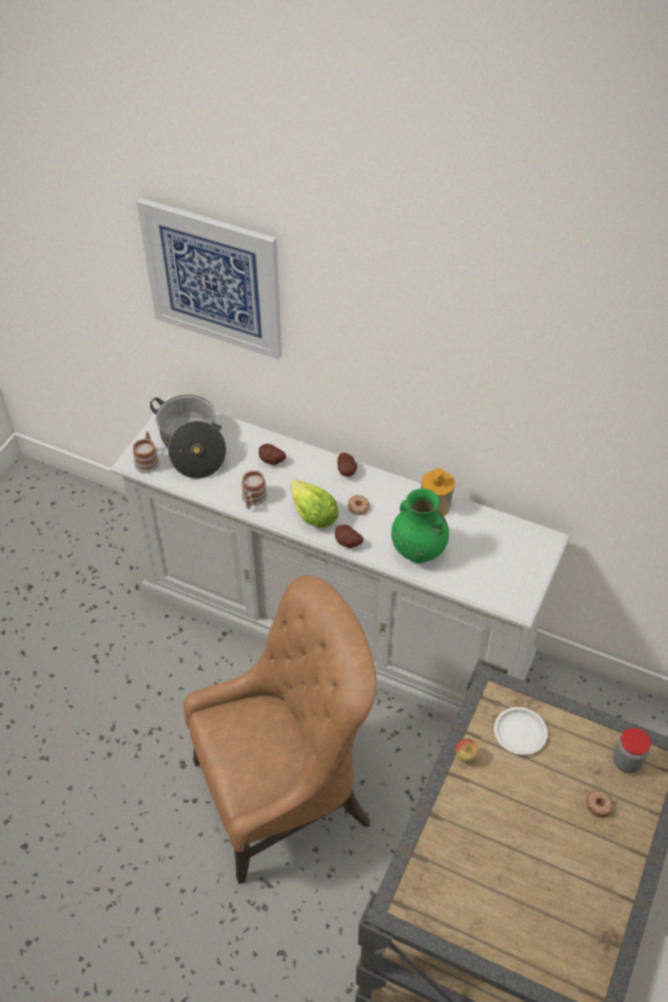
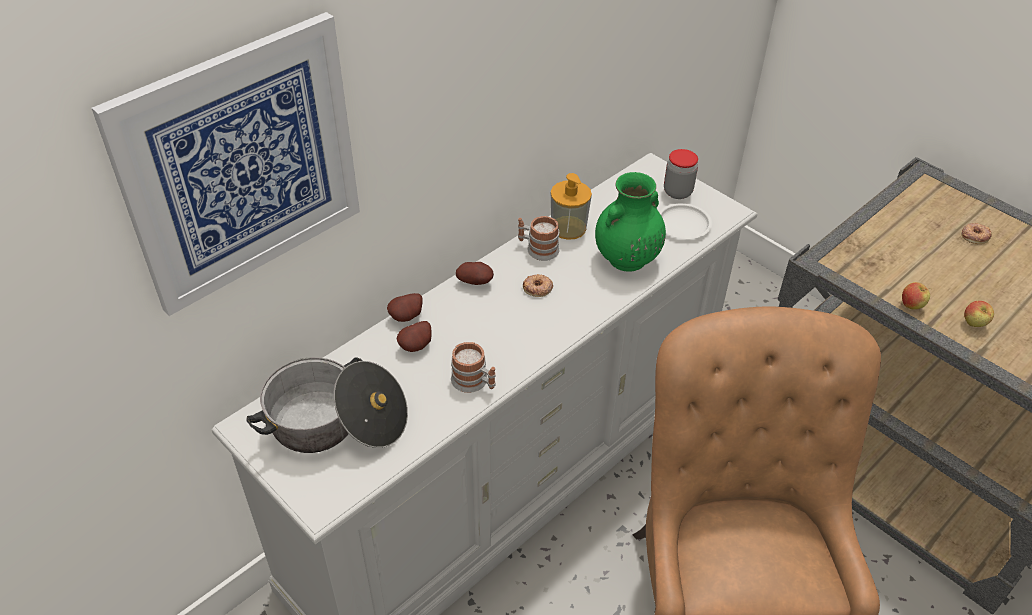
camera: 70 degrees left, 5 degrees down
(147, 461) = (331, 484): mug -> mug (537, 249)
(312, 514) = (529, 331): lettuce -> none
(347, 544) = (590, 314): potato -> potato (407, 317)
(467, 808) = (973, 324): none -> apple
(520, 733) = (887, 260): white plate -> white plate (684, 224)
(626, 761) = (928, 204): jar -> jar (677, 192)

